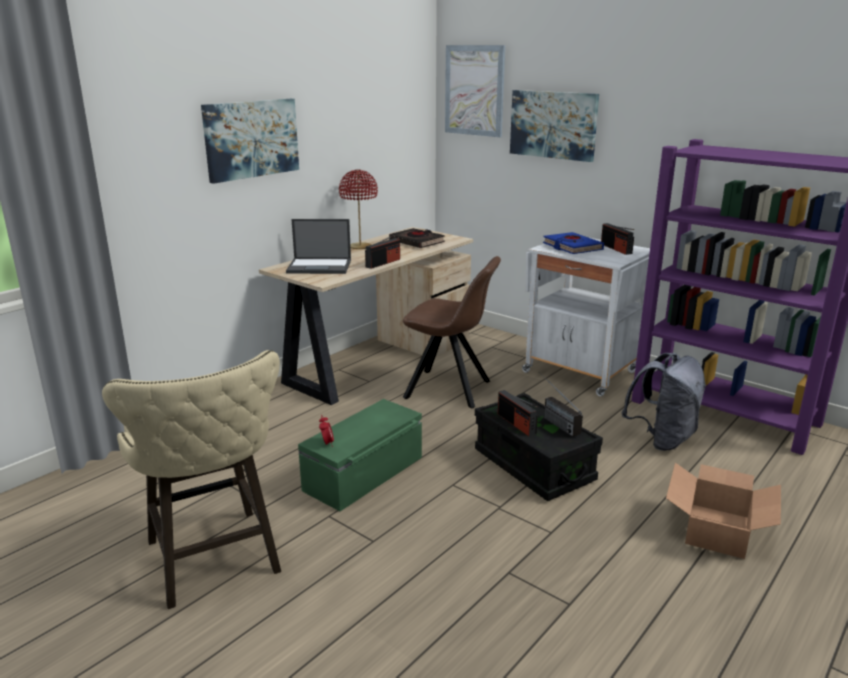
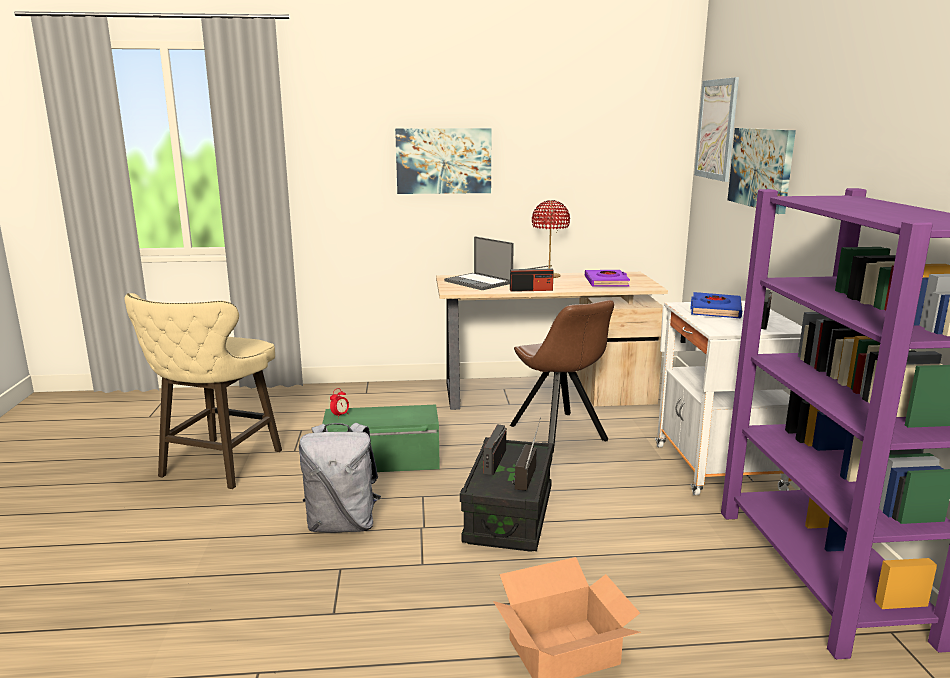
camera: 45 degrees right, 5 degrees down
(417, 242) = (606, 282): black book -> purple book
(662, 439) = (681, 557): grey backpack -> grey backpack (343, 524)

